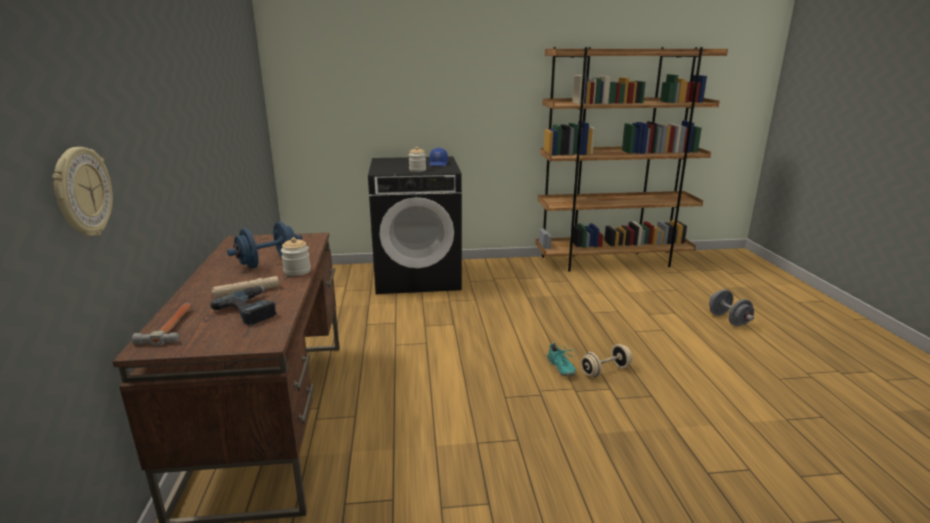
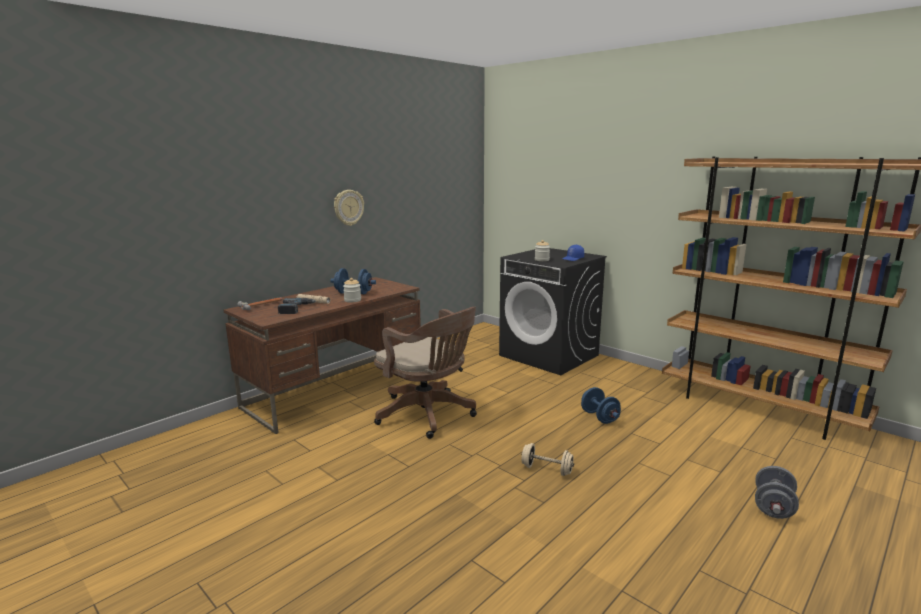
camera: 50 degrees right, 5 degrees down
(82, 192) = (229, 227): wall clock -> wall clock (348, 207)
(431, 382) = (429, 415): none -> brown office chair
(553, 311) = (599, 417): none -> blue dumbbell
(560, 368) = (519, 450): turquoise shoe -> none

